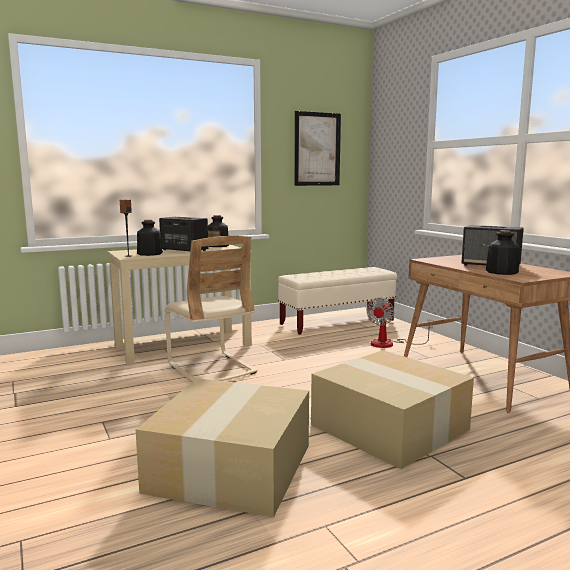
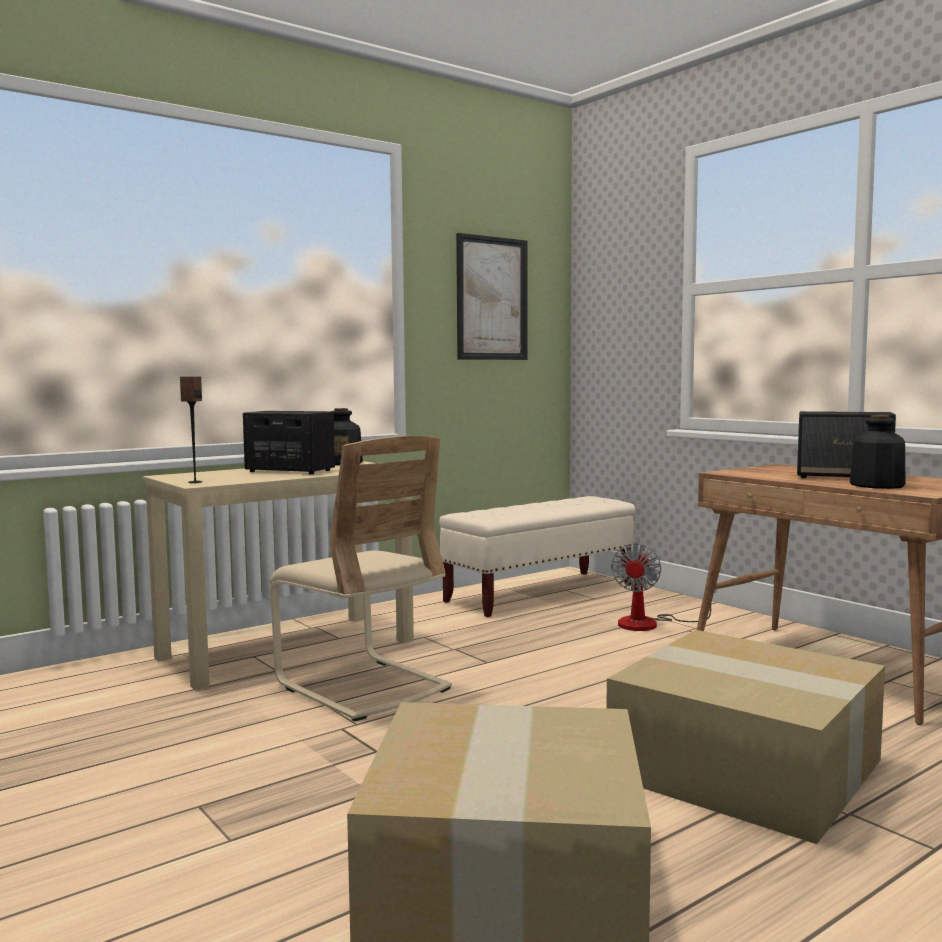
camera: 10 degrees left, 5 degrees down
(150, 254) = (232, 478): bottle -> none

